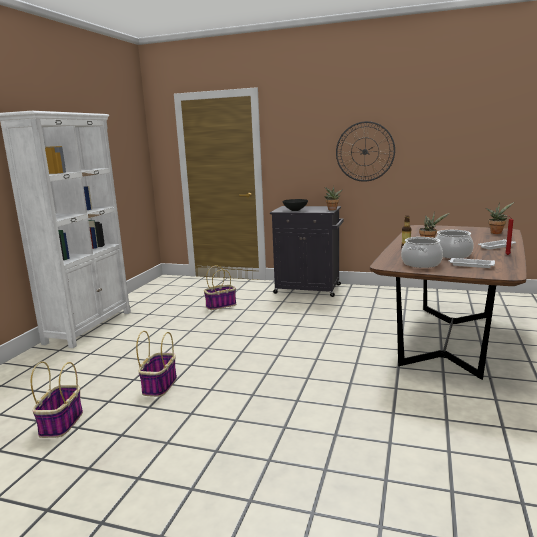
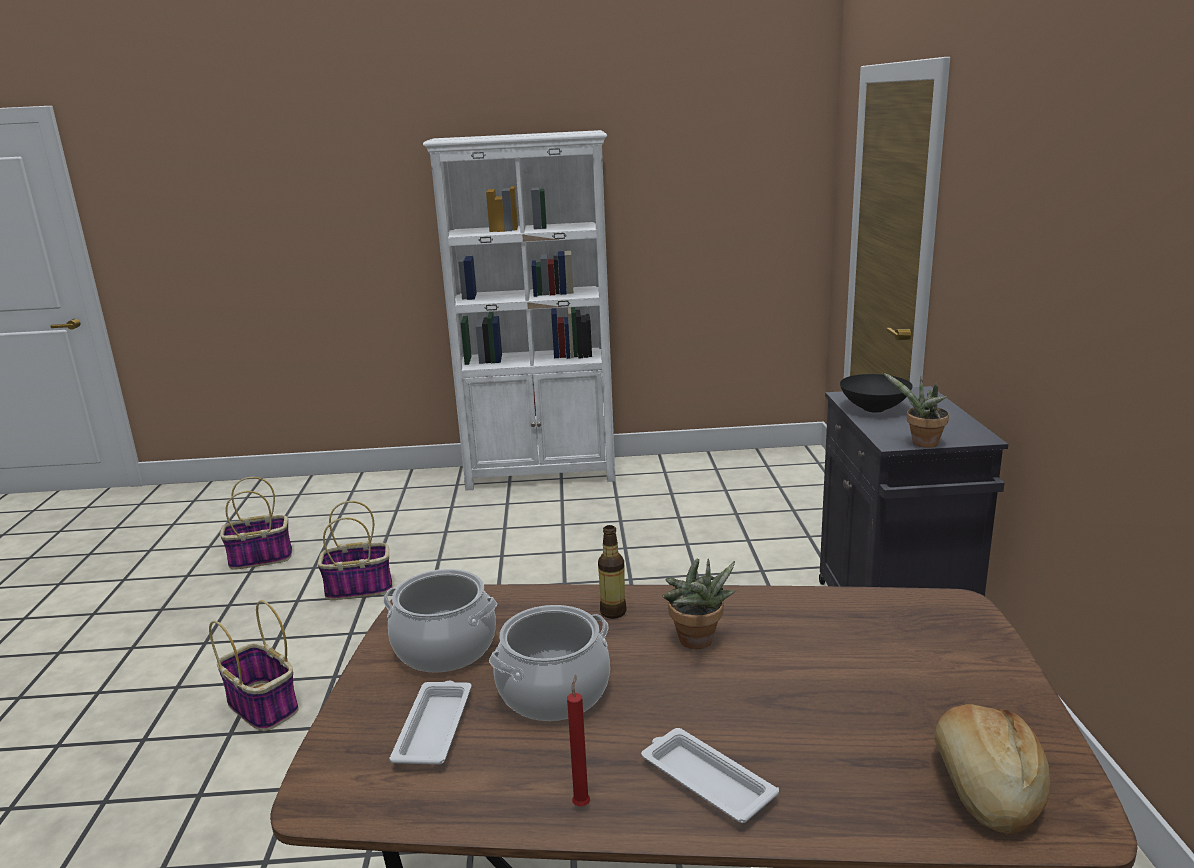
camera: 70 degrees right, 5 degrees up
(221, 305) = (701, 544): basket -> basket (264, 706)
(365, 151) = (1084, 296): wall clock -> none
(496, 232) = (984, 787): potted plant -> bread

